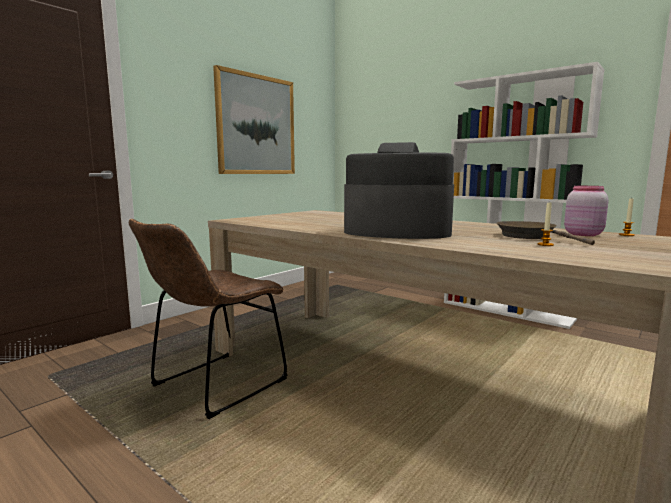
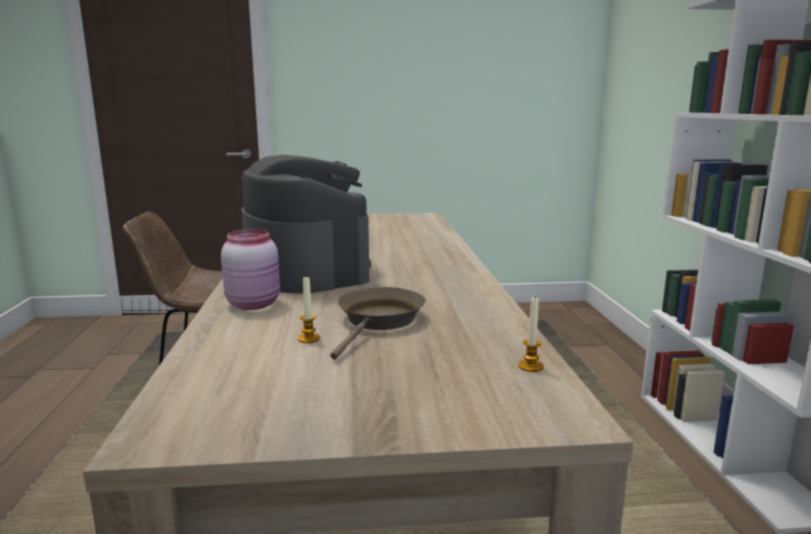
camera: 45 degrees right, 5 degrees up
(256, 125) = (444, 86): picture -> none
(582, 234) = (474, 341): pink jar -> pink jar (255, 304)

